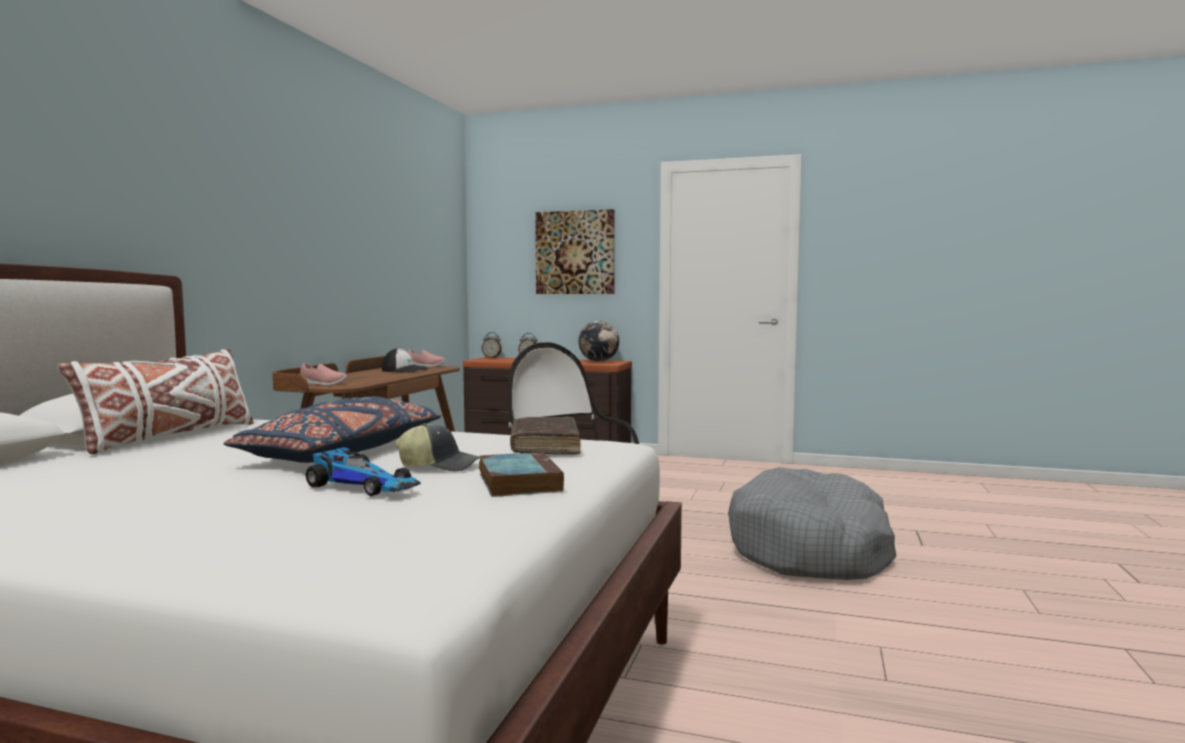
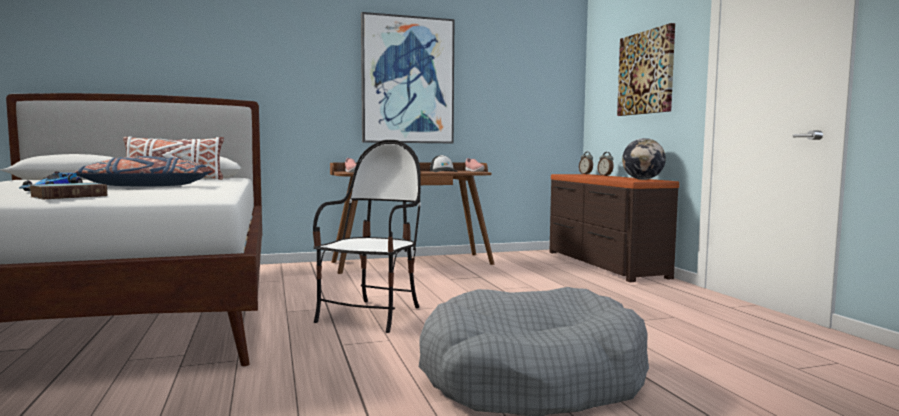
camera: 55 degrees right, 0 degrees up
(334, 244) = (407, 80): none -> picture
(440, 466) = (115, 191): cap -> none
(544, 446) = (184, 193): brown book -> none

